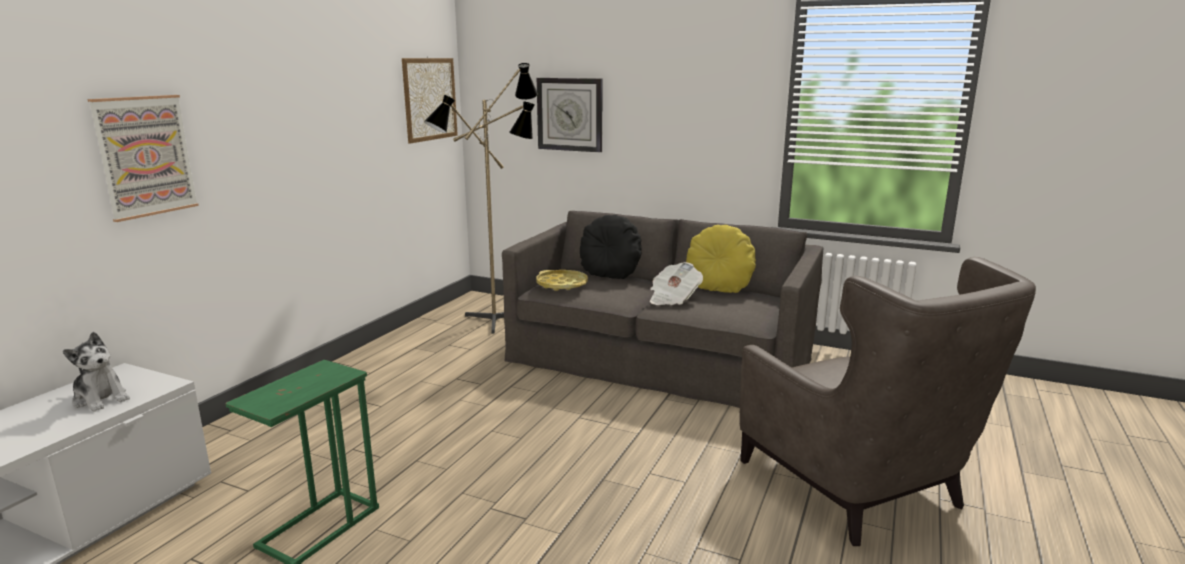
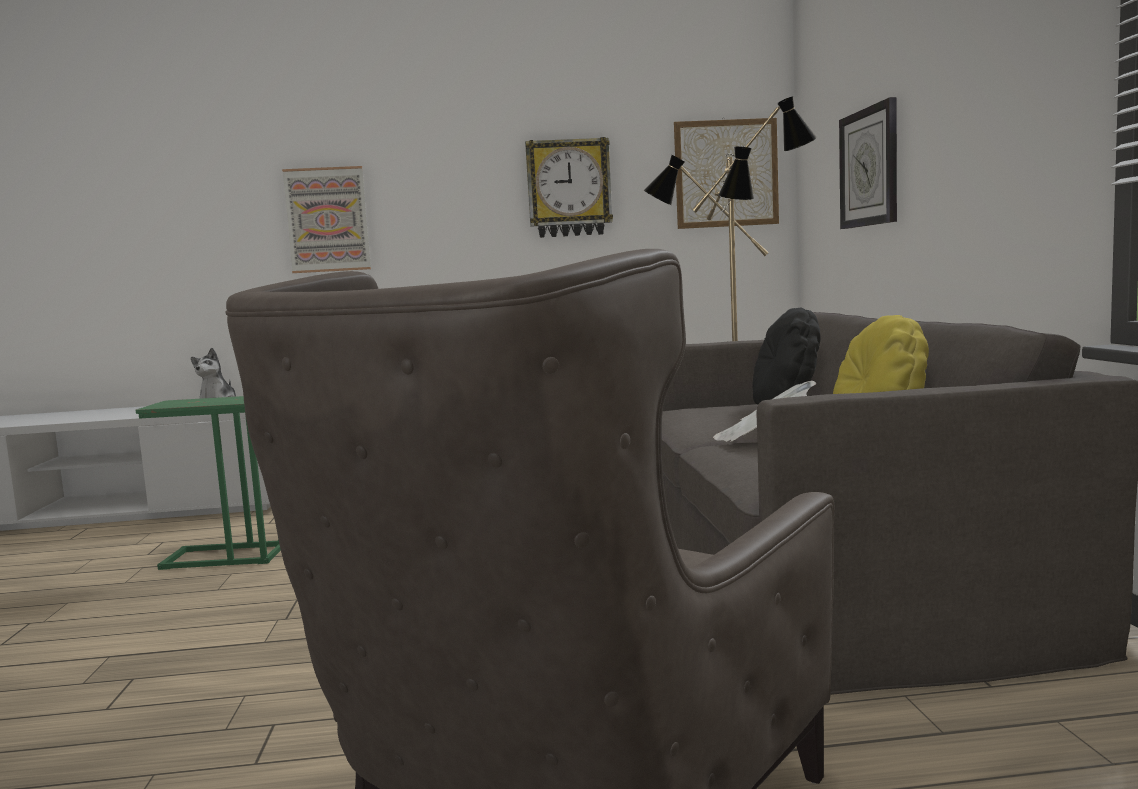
camera: 60 degrees right, 10 degrees down
(343, 113) = (569, 188): none -> wall clock
(562, 284) = (695, 407): yellow tray -> none

